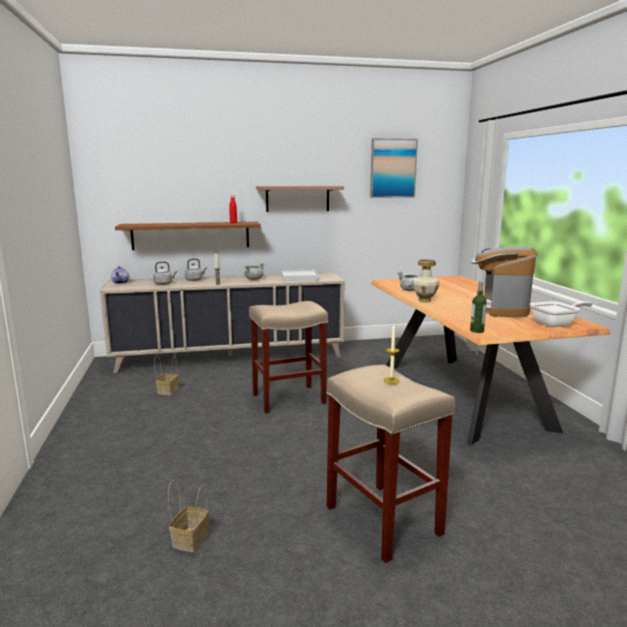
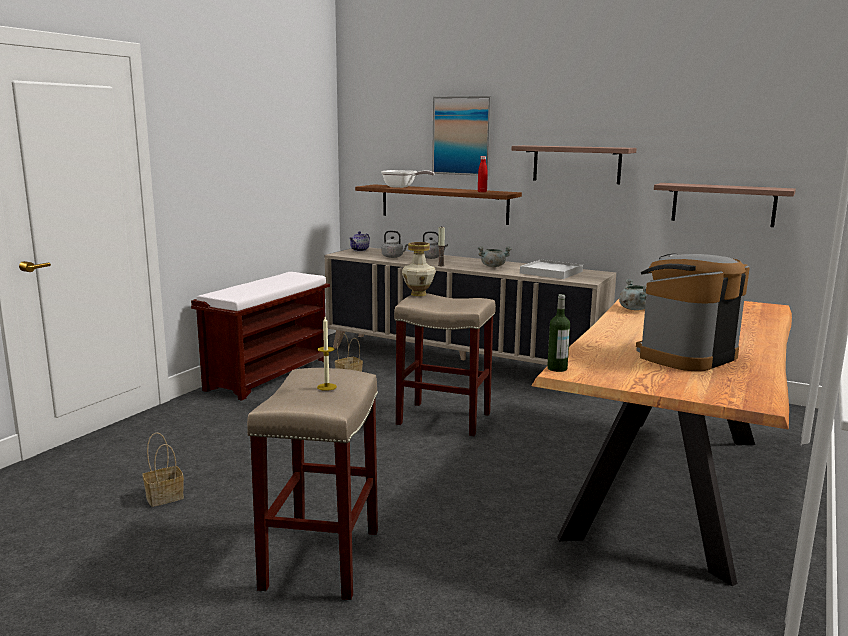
camera: 40 degrees right, 0 degrees up
(94, 409) = (269, 374): none -> brown bench
(392, 220) = (723, 204): none -> shelf
(393, 168) = (729, 123): picture -> picture (462, 136)
(424, 301) = (610, 324): vase -> vase (418, 294)
(556, 324) = (707, 391): frying pan -> frying pan (402, 187)

